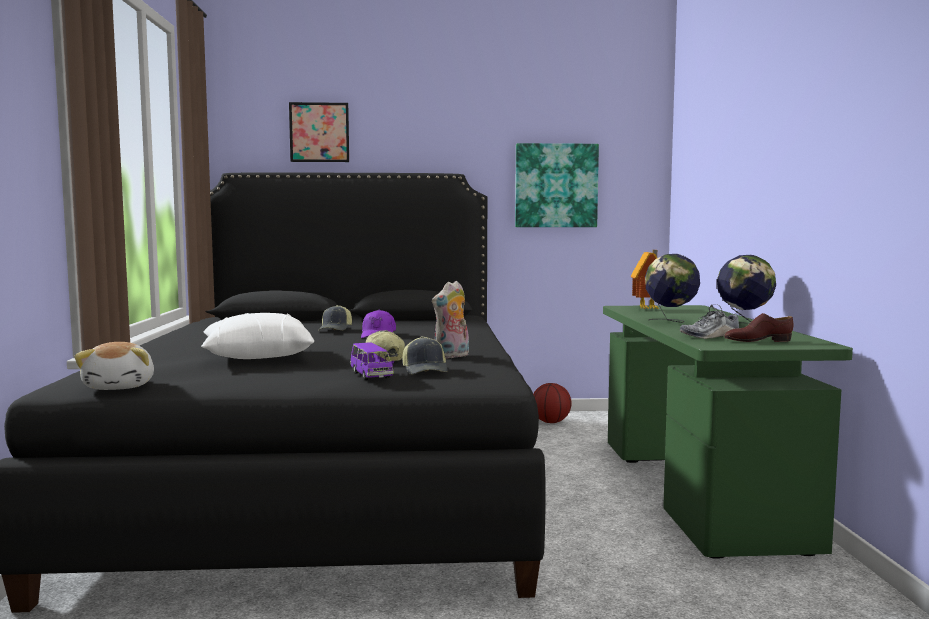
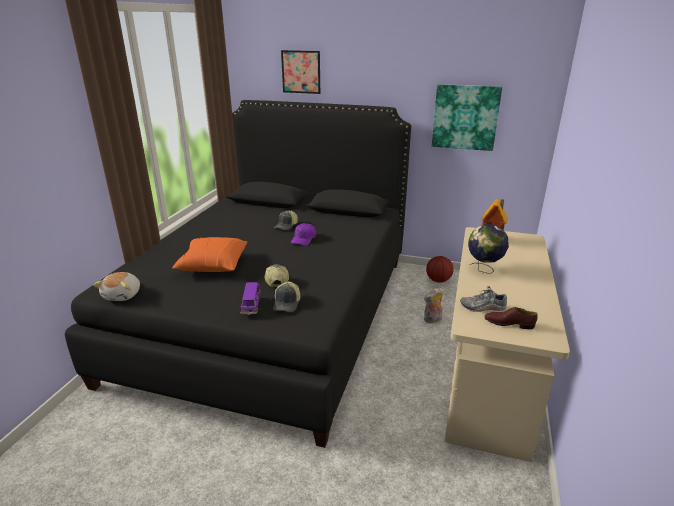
camera: 20 degrees right, 20 degrees up
(257, 356) = (213, 264): white pillow -> orange pillow
(452, 356) = (320, 282): plush toy -> plush toy (432, 320)
(697, 490) = (488, 373): green desk -> beige desk
(744, 325) = (532, 286): globe -> none

